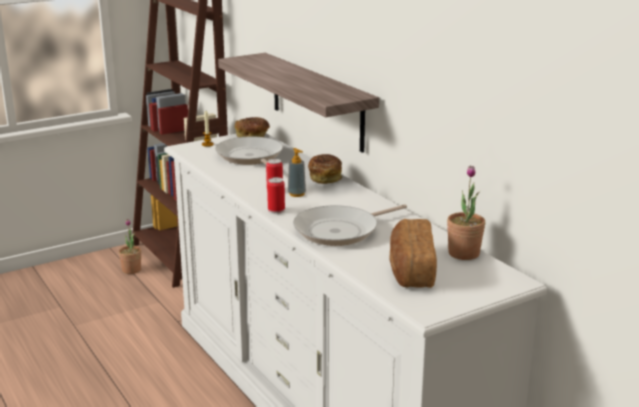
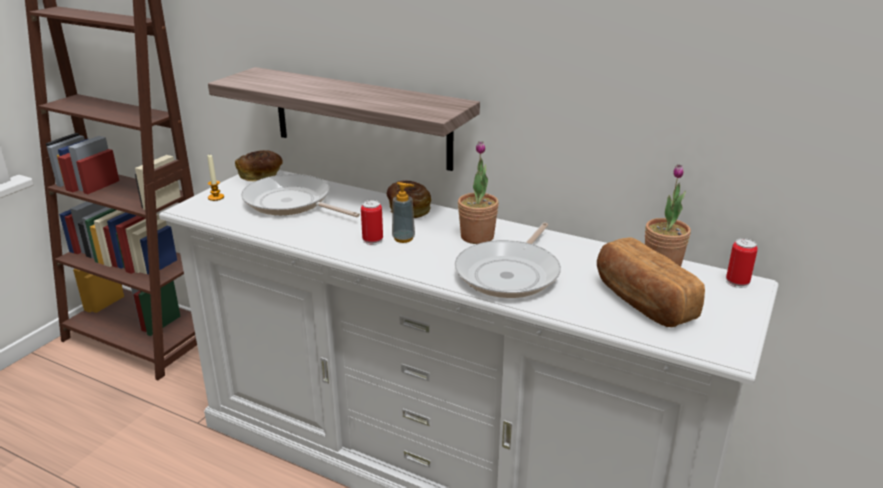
camera: 30 degrees left, 5 degrees up
(131, 270) = (85, 373): potted plant -> potted plant (477, 237)
(276, 211) = (407, 267): can -> can (737, 282)

